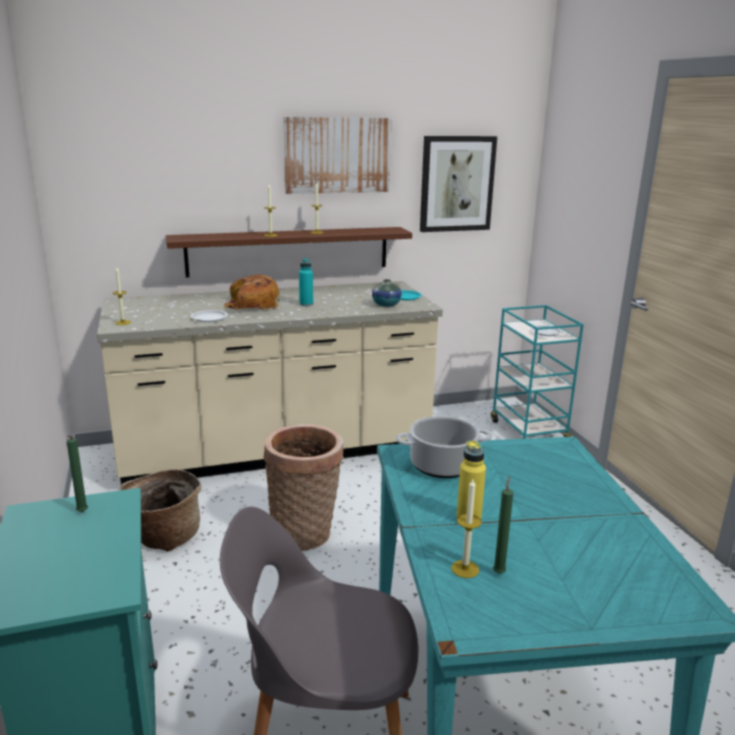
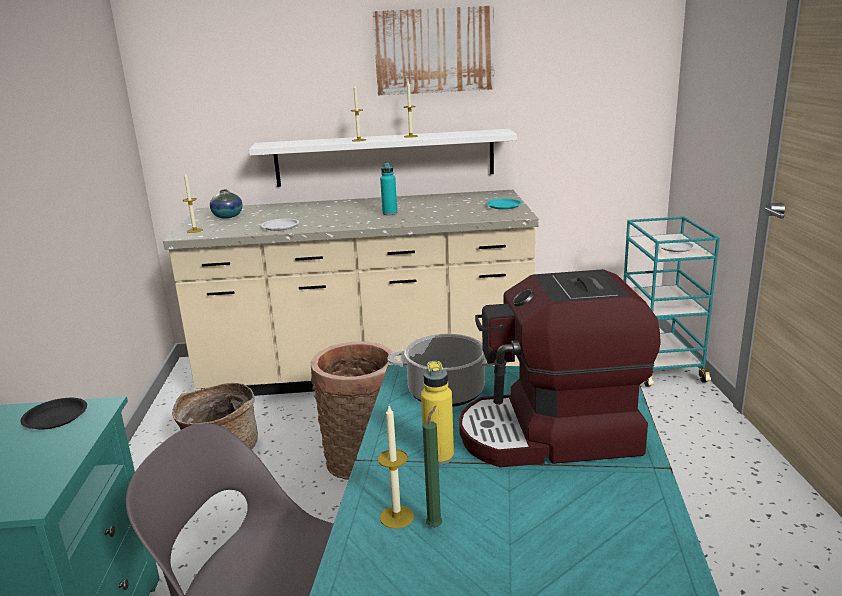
camera: 15 degrees right, 0 degrees up
(82, 513) = (55, 418): green candle -> black plate
(251, 305) = (332, 214): bread -> none
(289, 251) = (384, 158): brown shelf -> white shelf
(386, 305) = (476, 214): vase -> vase (227, 216)
(456, 184) = (576, 77): picture -> none
(545, 495) = (552, 435): none -> coffee machine

